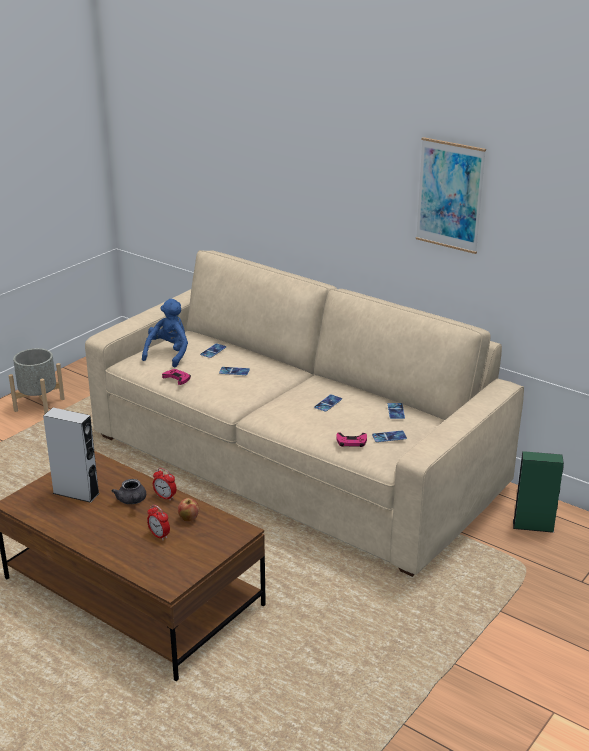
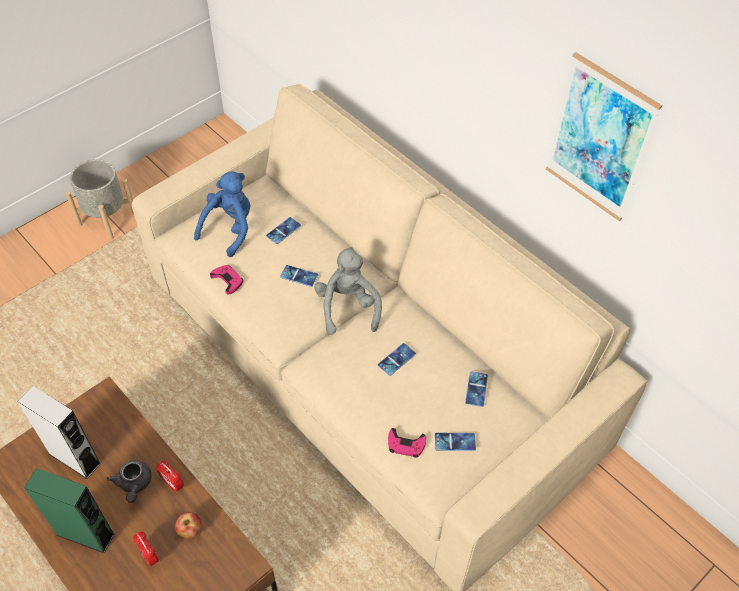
camera: 10 degrees right, 25 degrees up
(279, 385) = (348, 307): none -> grey plush toy
(533, 526) = (620, 524): green speaker -> green speaker (85, 534)

